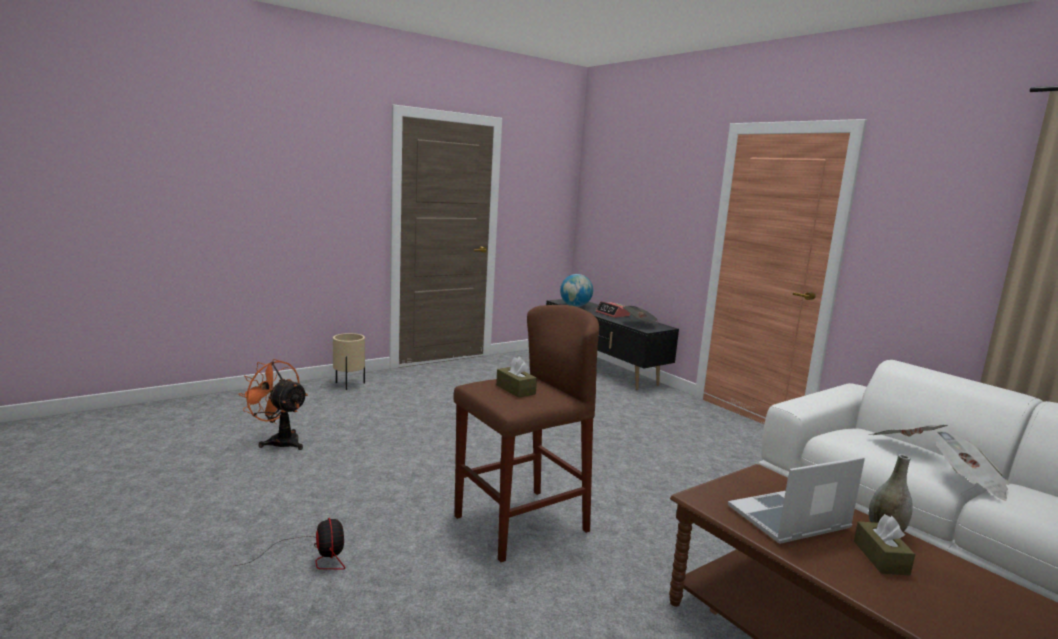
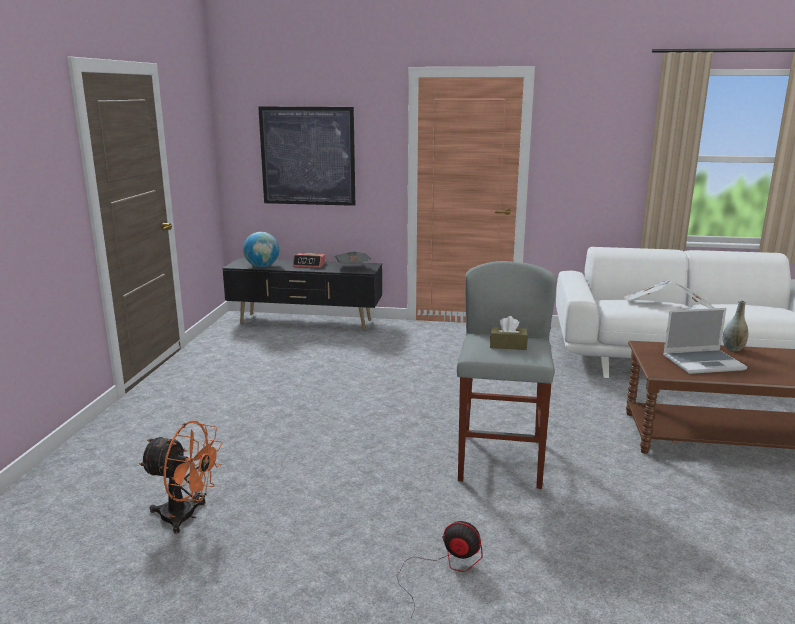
camera: 45 degrees left, 5 degrees up
(279, 441) = (186, 516): orange fan -> orange fan turned 150 degrees counterclockwise
(349, 385) = (118, 434): beige planter -> none
(521, 523) = (500, 460): brown stool -> grey stool
(636, 211) = (307, 156): none -> picture
(788, 519) = (703, 362): laptop -> laptop turned 120 degrees counterclockwise
(880, 558) = (758, 362): brown tissue box -> none

